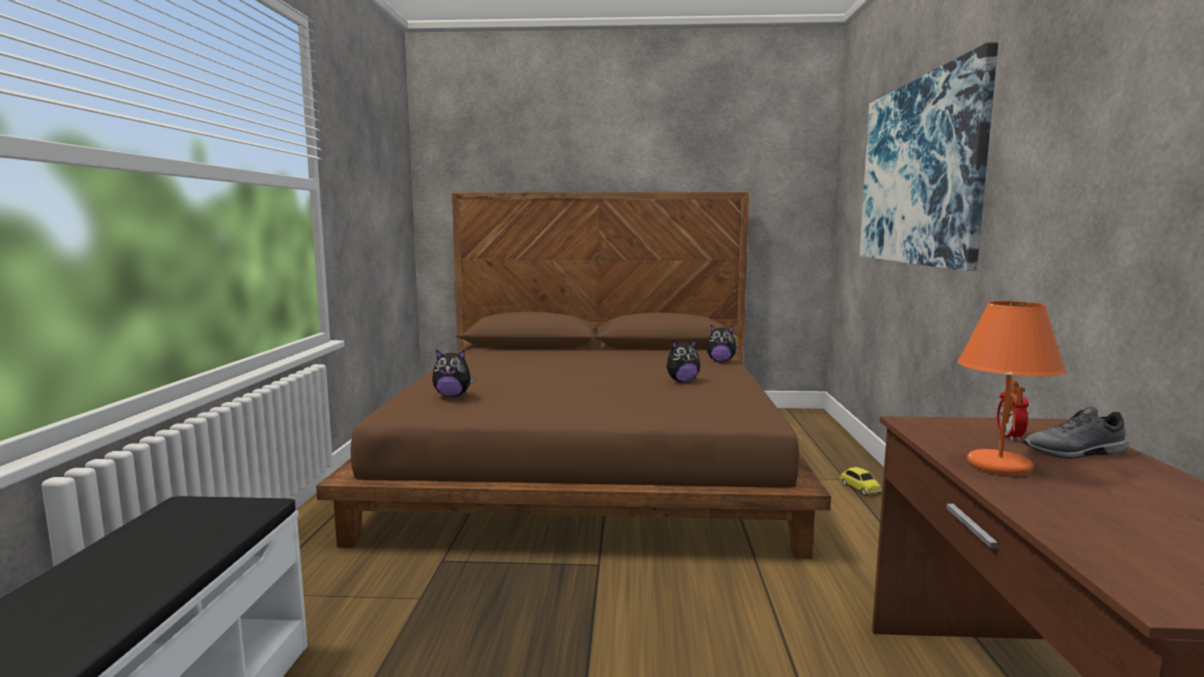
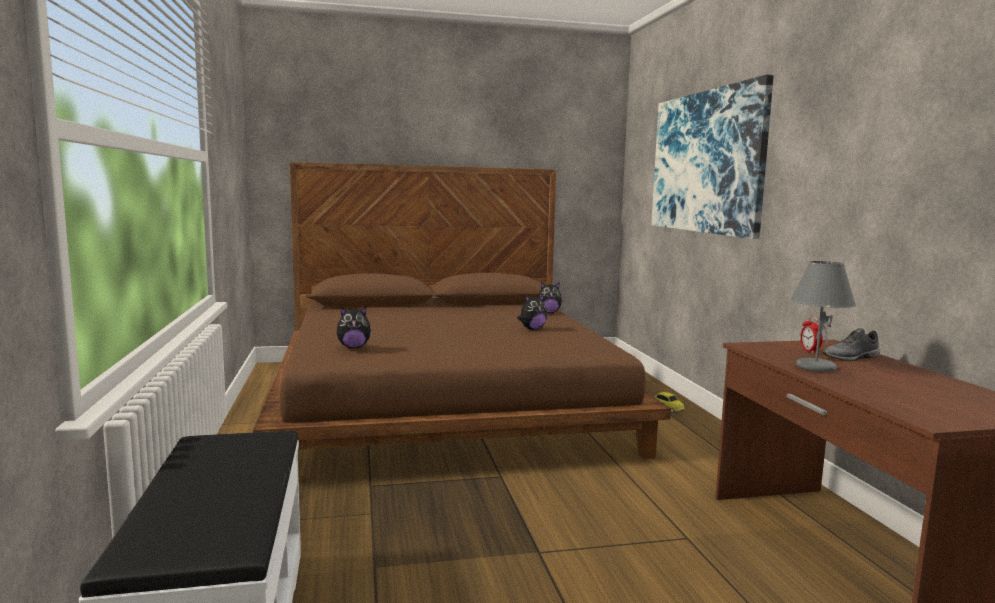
camera: 15 degrees left, 0 degrees up
(997, 466) = (814, 367): orange table lamp -> grey table lamp

